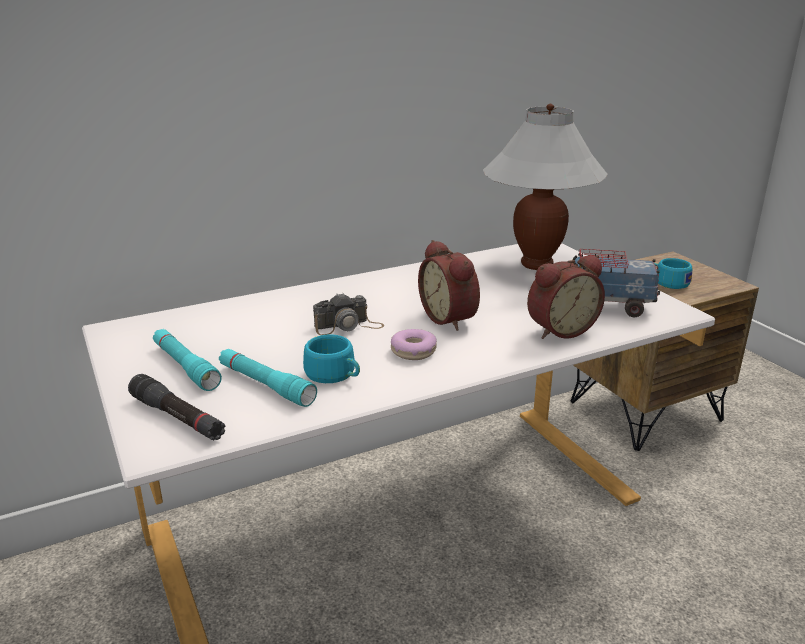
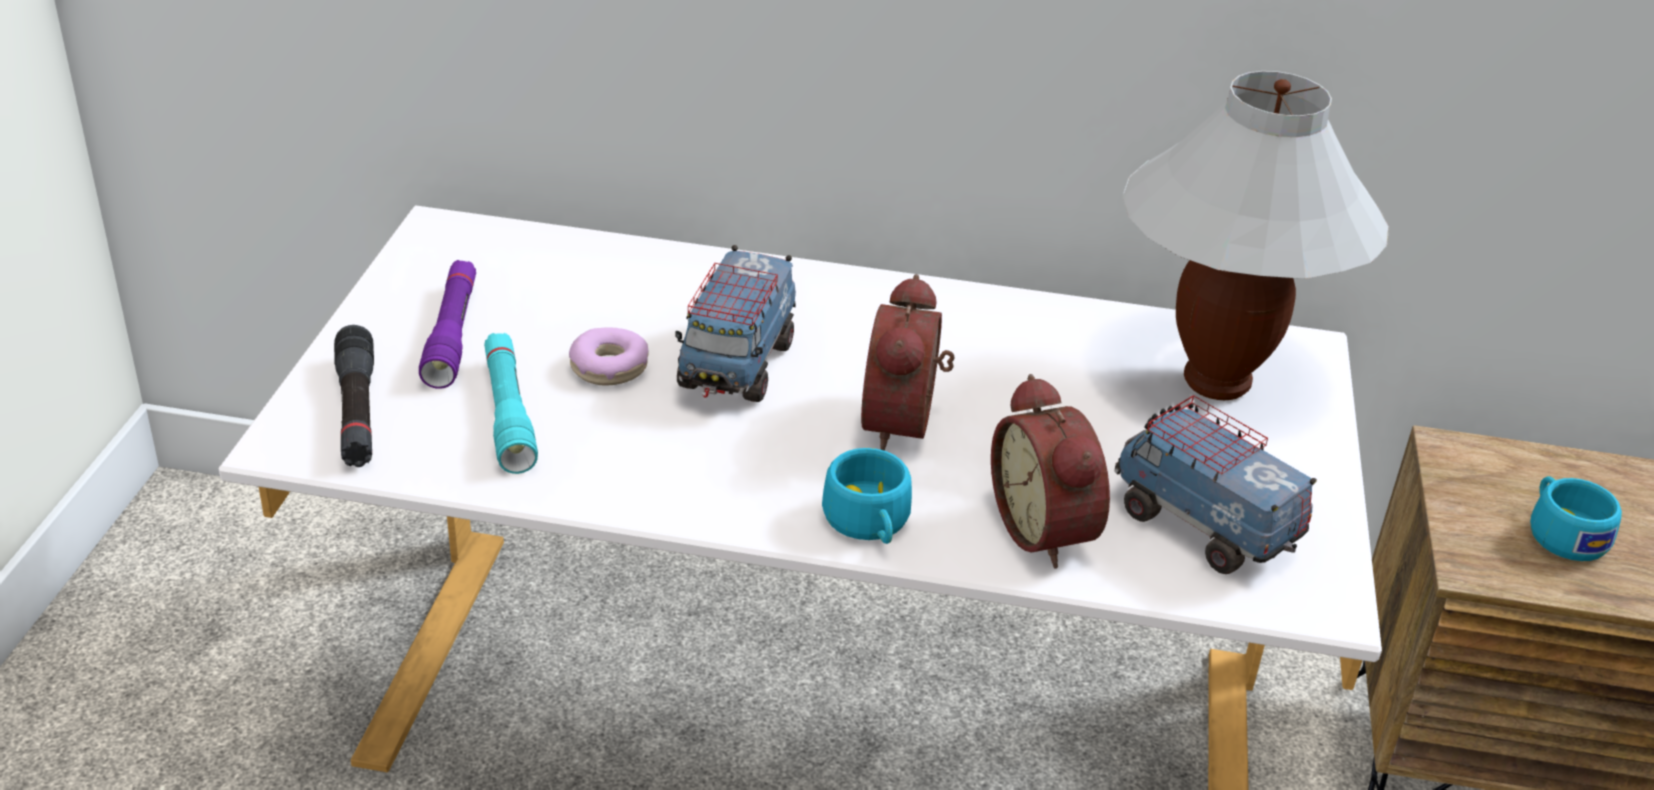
camera: 35 degrees right, 10 degrees up
(185, 367) = (452, 335): turquoise flashlight -> purple flashlight
(334, 375) = (609, 442): turquoise cup -> turquoise cup (869, 523)
(348, 326) = (736, 366): camera -> toy truck
(413, 351) = (767, 456): donut -> donut (609, 367)
(559, 329) = (1048, 530): alarm clock -> alarm clock turned 60 degrees clockwise

